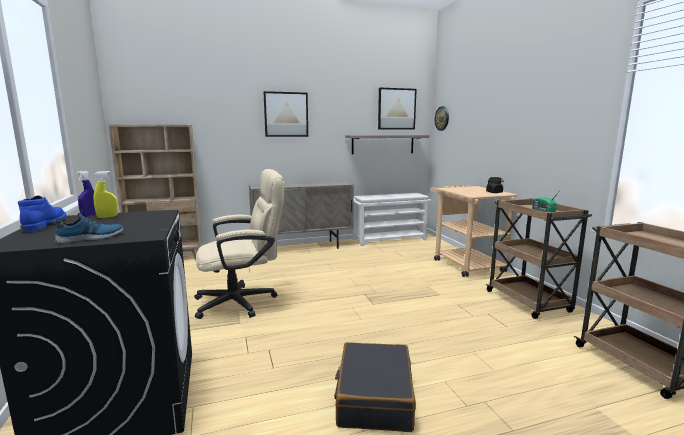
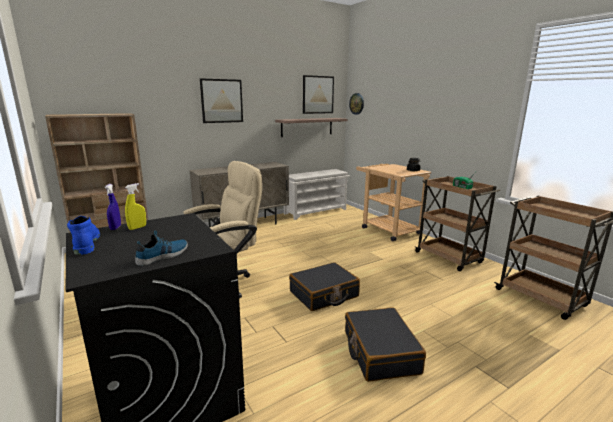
camera: 15 degrees left, 5 degrees up
(346, 324) = (324, 294): none -> black suitcase

